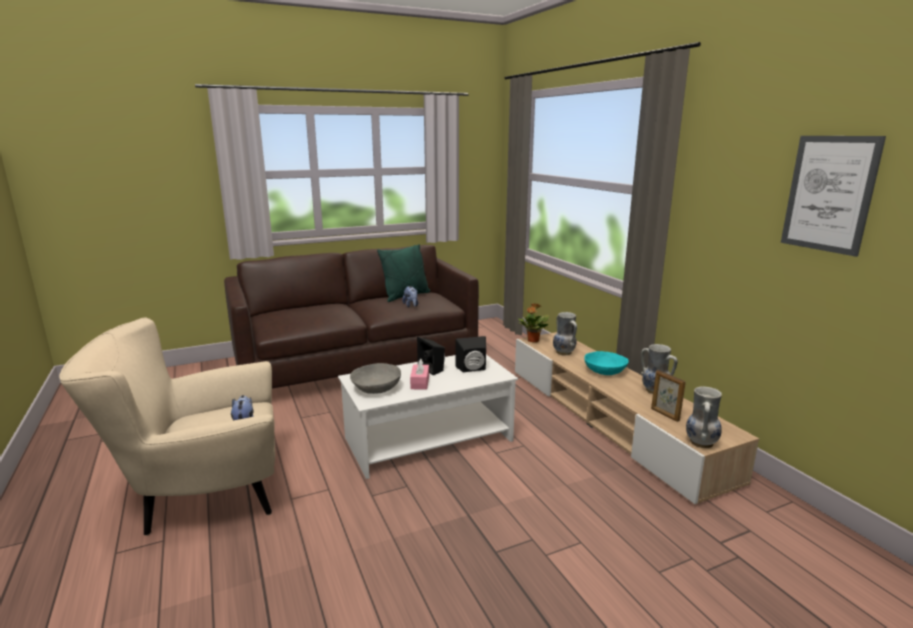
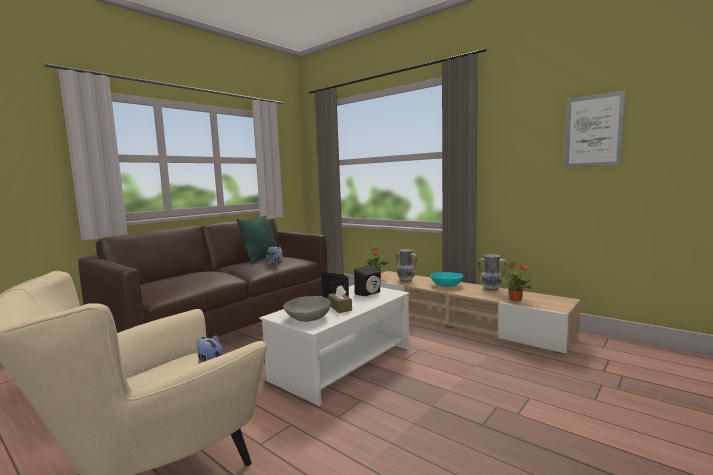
camera: 25 degrees left, 10 degrees down
(420, 382) = (340, 308): pink tissue box -> brown tissue box
(664, 415) = (515, 299): picture frame -> potted plant
(700, 442) = (556, 308): vase -> none

